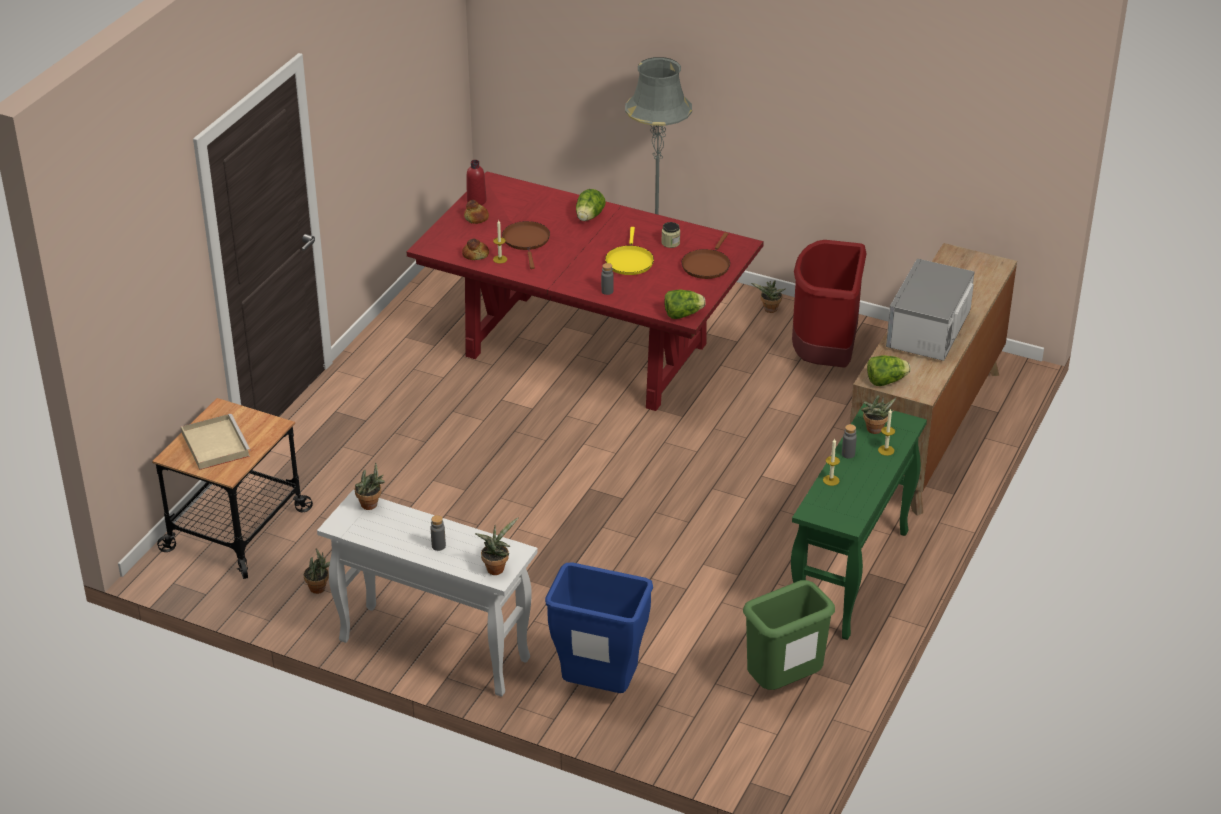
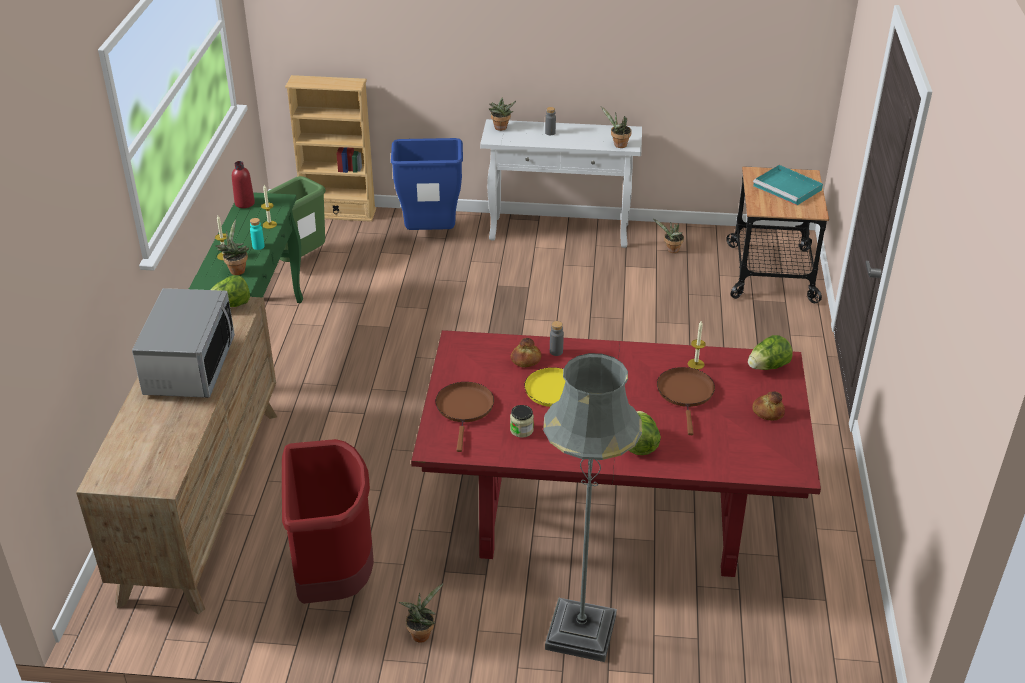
camera: 160 degrees right, 0 degrees up
(214, 444) = (788, 188): beige tray -> turquoise tray
(475, 254) = (726, 364): bread -> bread (526, 360)
(476, 201) = (789, 436): red bottle -> red bottle (244, 203)
(527, 241) = (685, 393): brown frying pan -> brown frying pan turned 150 degrees counterclockwise
(683, 314) = (462, 343): lettuce -> lettuce (767, 367)
(709, 760) = (338, 213): none -> beige bookcase
(848, 454) = (258, 246): grey bottle -> turquoise bottle

